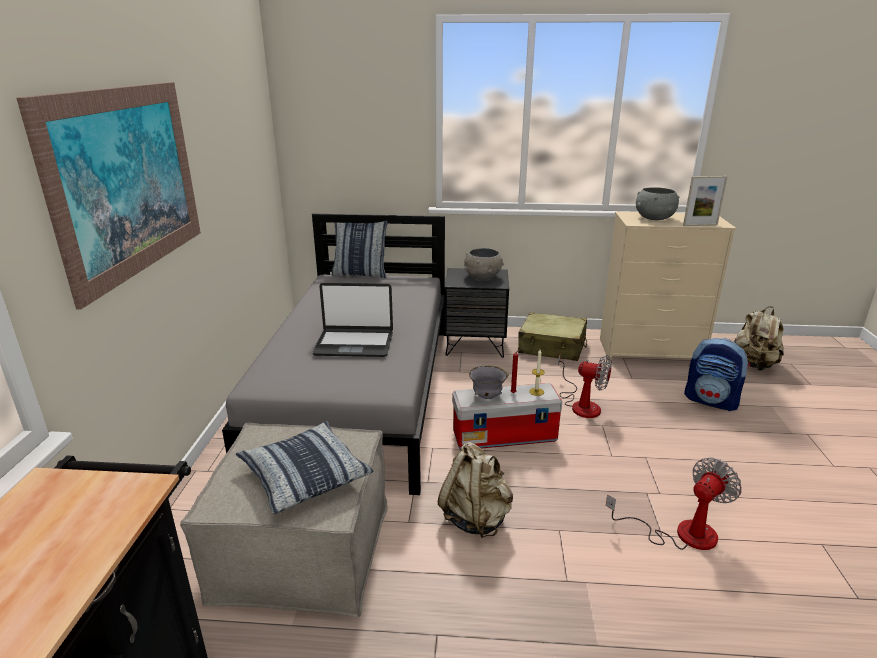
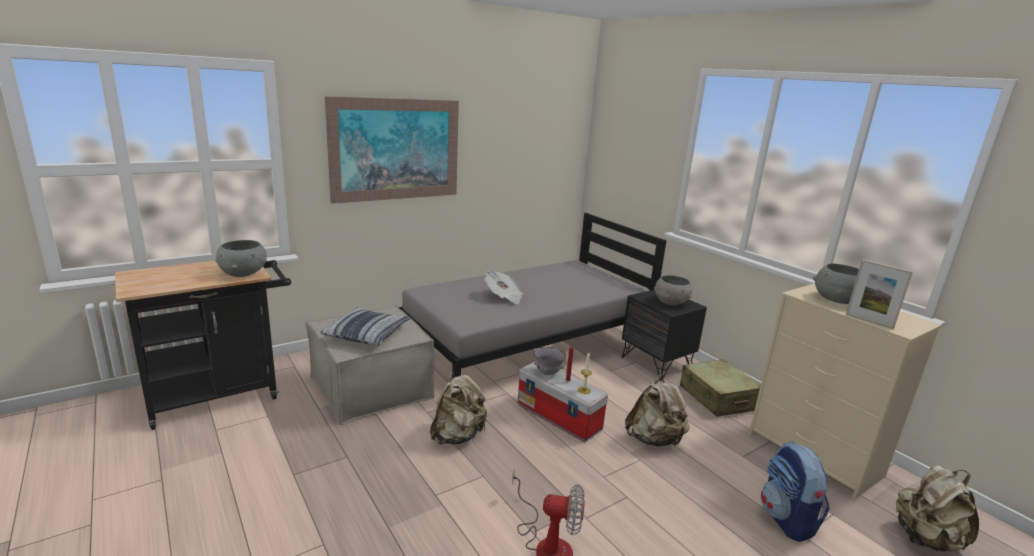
camera: 50 degrees right, 5 degrees down
(115, 500) = (244, 274): none -> grey bowl
(354, 344) = (504, 297): laptop -> newspaper
(360, 274) = (600, 269): pillow -> none
(581, 404) = (654, 439): fan -> beige backpack

